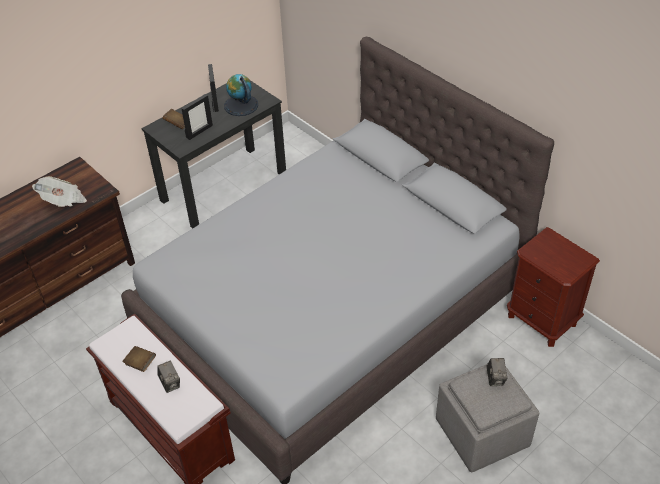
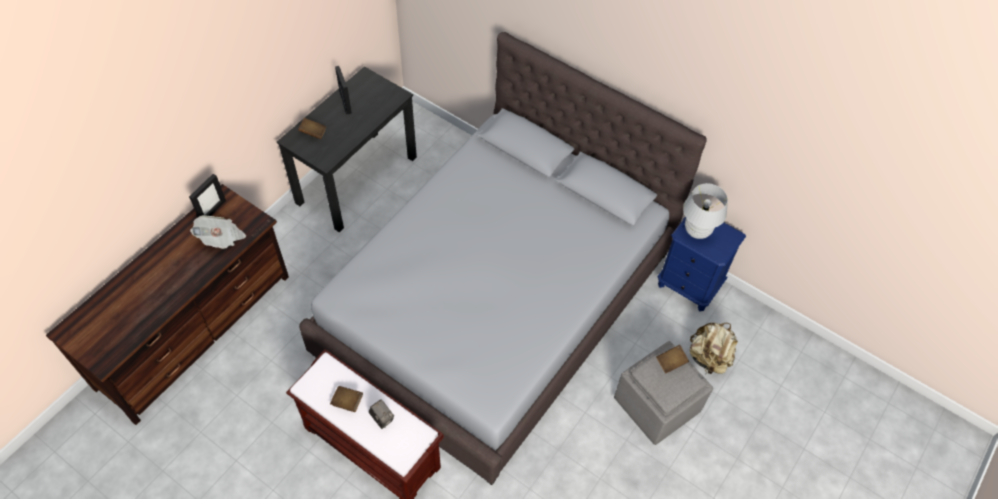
camera: 15 degrees left, 10 degrees up
(199, 131) = (338, 139): picture frame -> picture frame (212, 210)
(241, 105) = (373, 103): globe -> none
(495, 379) = (671, 362): camera -> brown book
(542, 320) = (689, 285): brown nightstand -> blue nightstand
(545, 250) = (697, 231): none -> white table lamp
(550, 394) = (709, 358): none -> beige backpack

